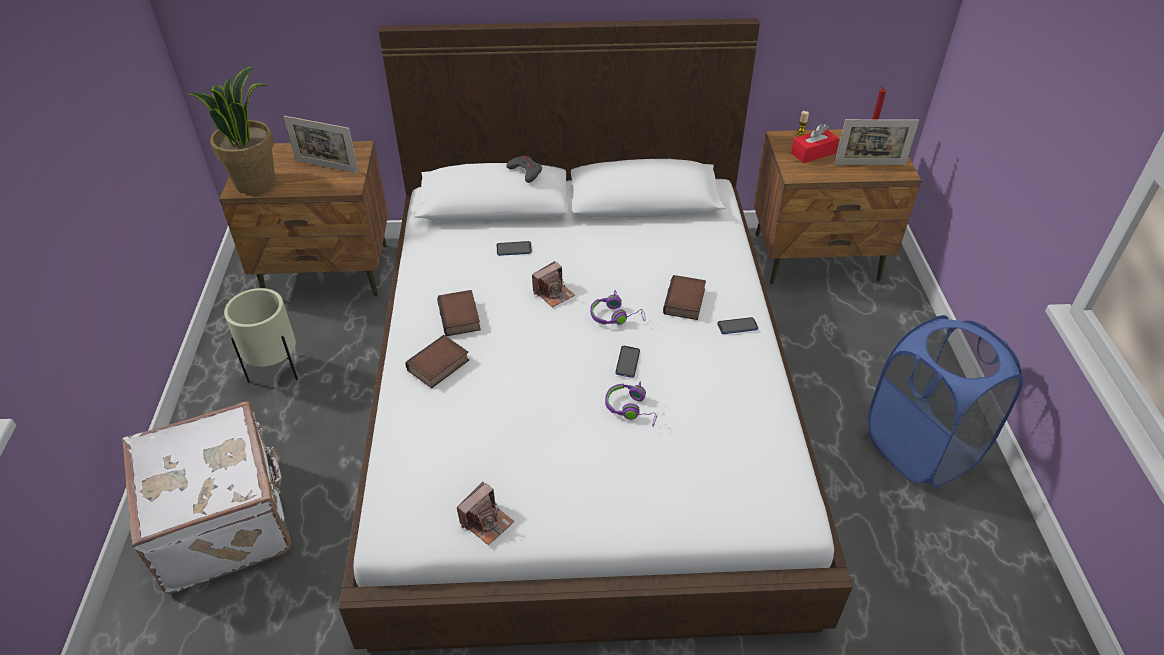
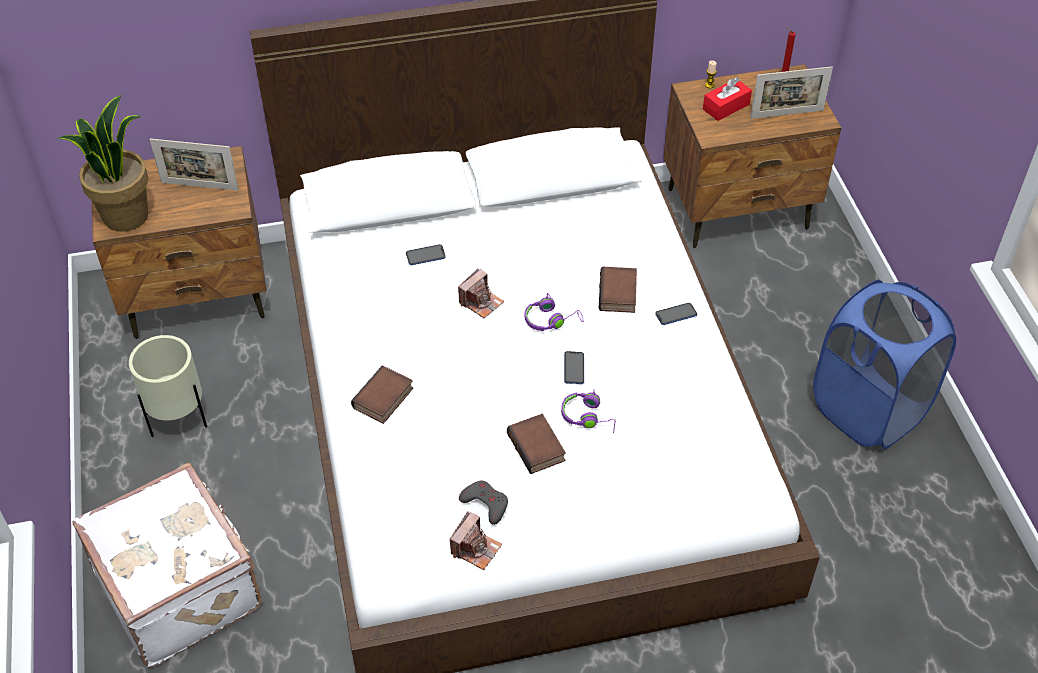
camera: 10 degrees left, 5 degrees up
(461, 317) = (391, 342): book -> book (538, 447)
(525, 171) = (422, 165): grey game controller -> grey game controller (485, 503)

